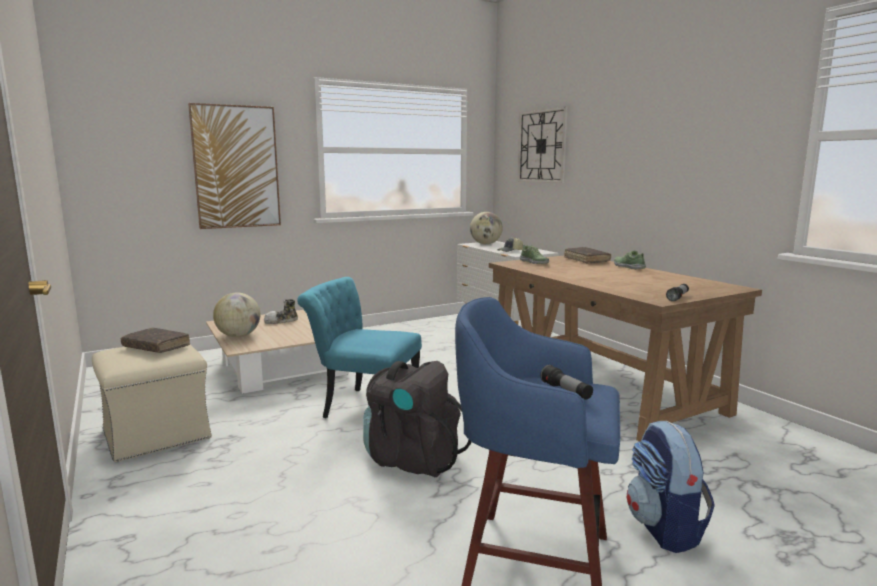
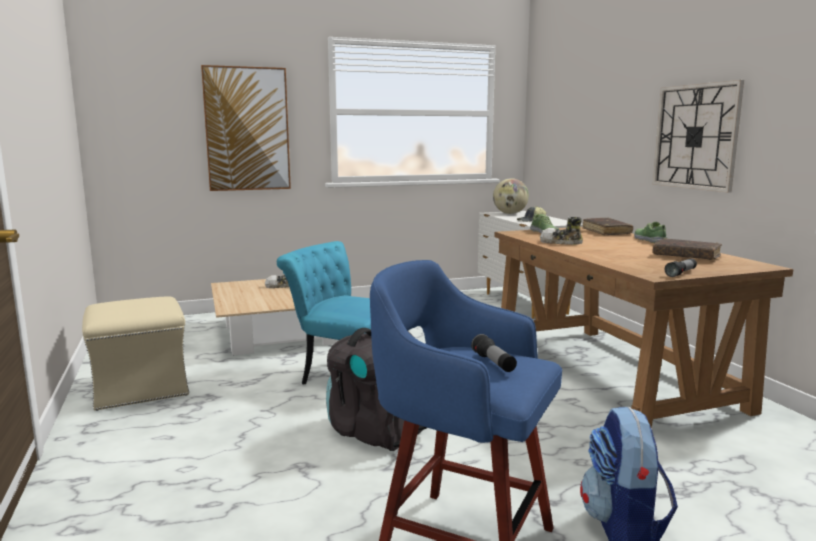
camera: 10 degrees right, 0 degrees up
(156, 347) = (142, 302): brown book -> brown book (686, 256)
(239, 336) = (235, 298): globe -> none
(542, 146) = (572, 106): wall clock -> wall clock (695, 137)
(555, 271) = (560, 242): none -> shoe

